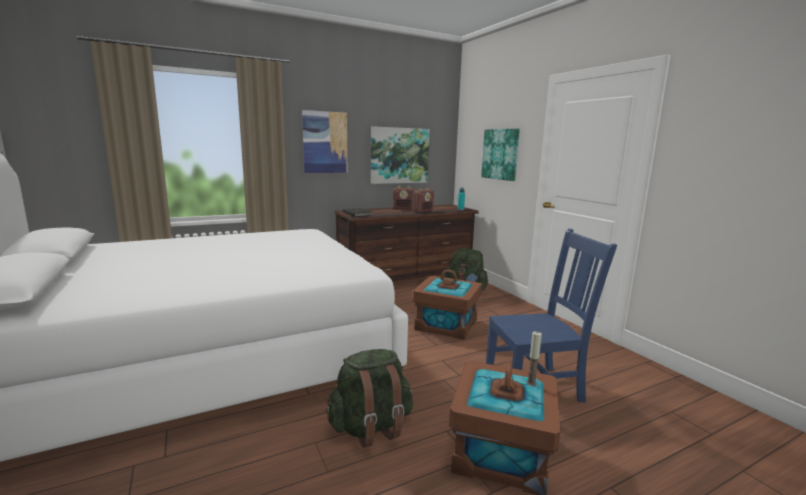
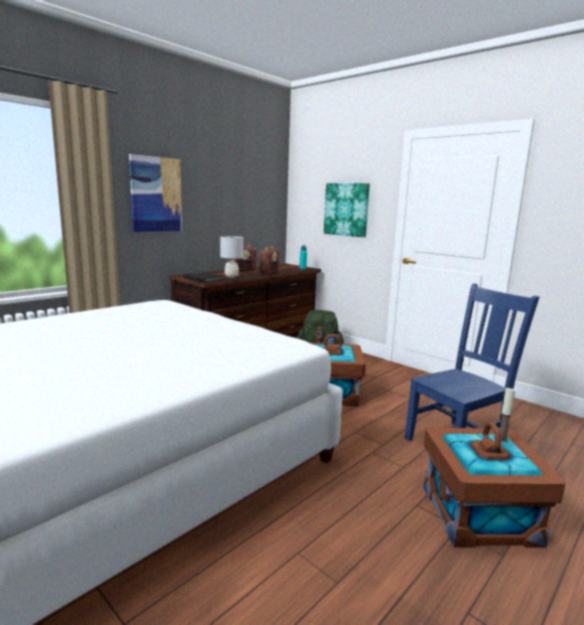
camera: 20 degrees left, 0 degrees up
(371, 427) = (342, 520): green backpack -> none
(383, 213) = (231, 277): none -> grey table lamp
(399, 155) = (234, 210): picture -> none

